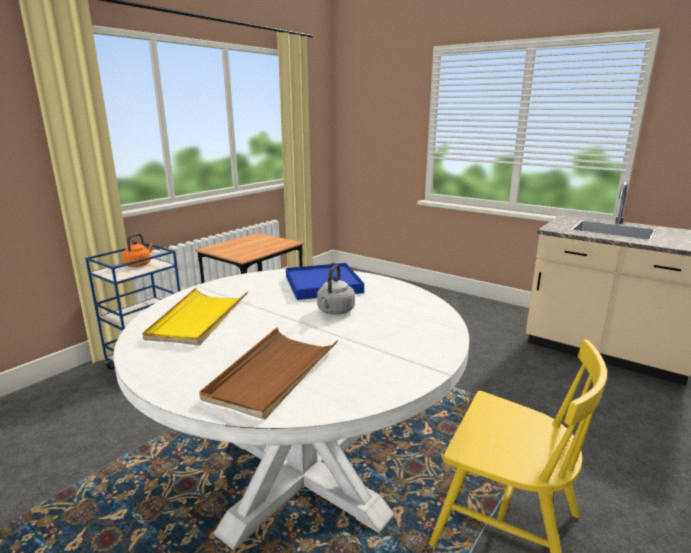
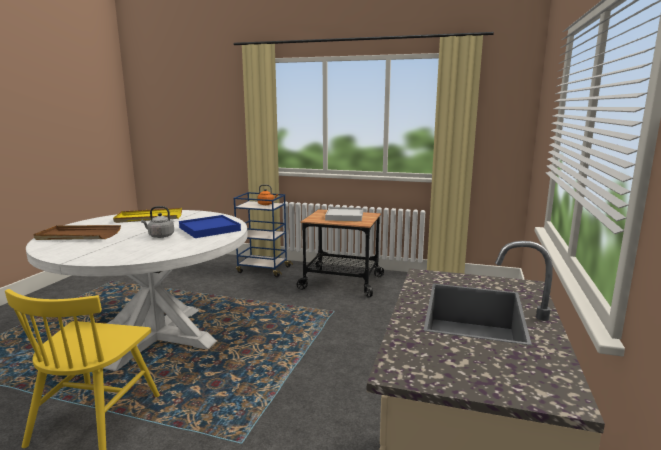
camera: 70 degrees right, 5 degrees down
(250, 244) = (344, 216): none -> white tray

